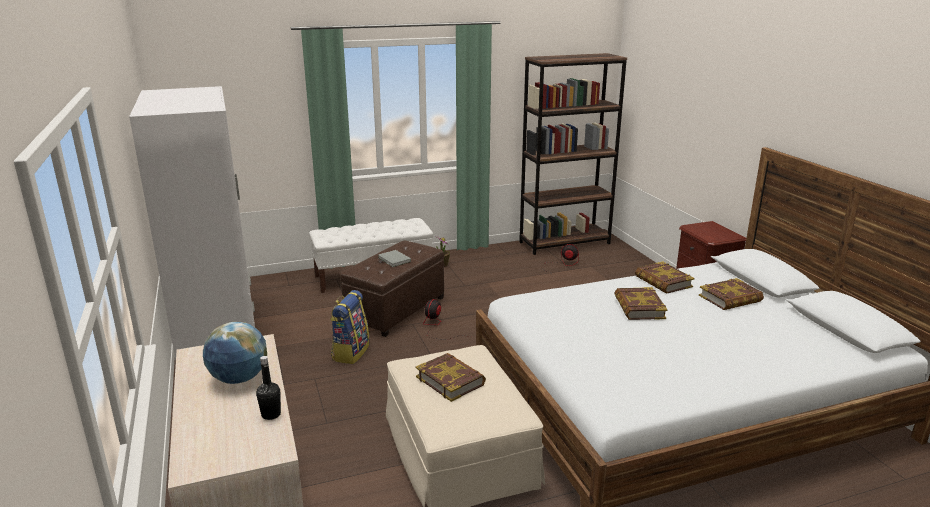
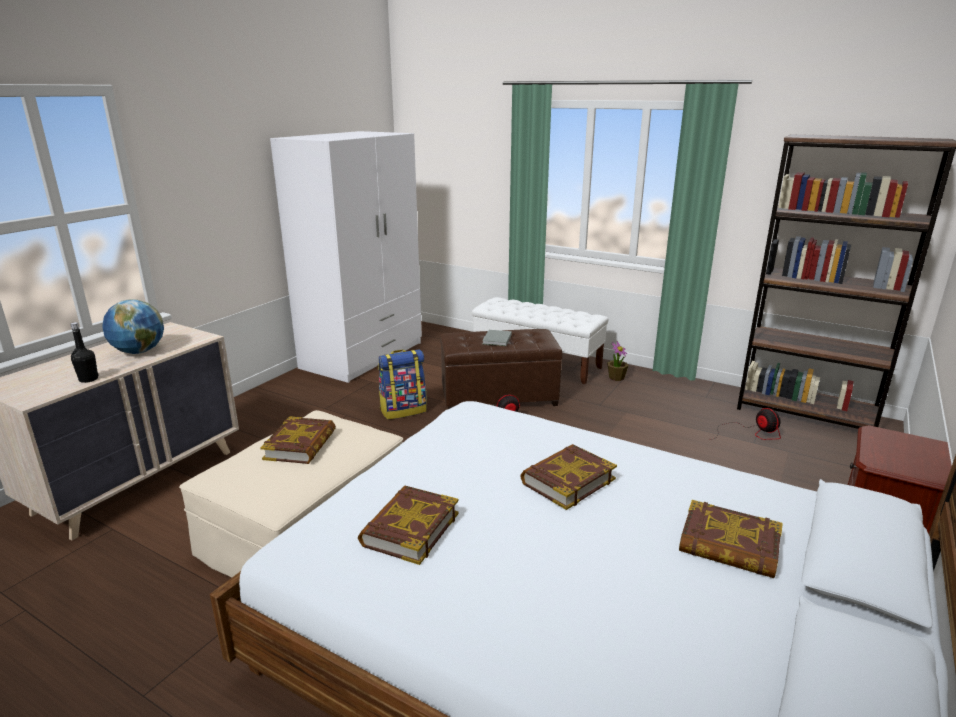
camera: 50 degrees right, 0 degrees up
(663, 281) = (679, 474): book -> book (409, 529)

